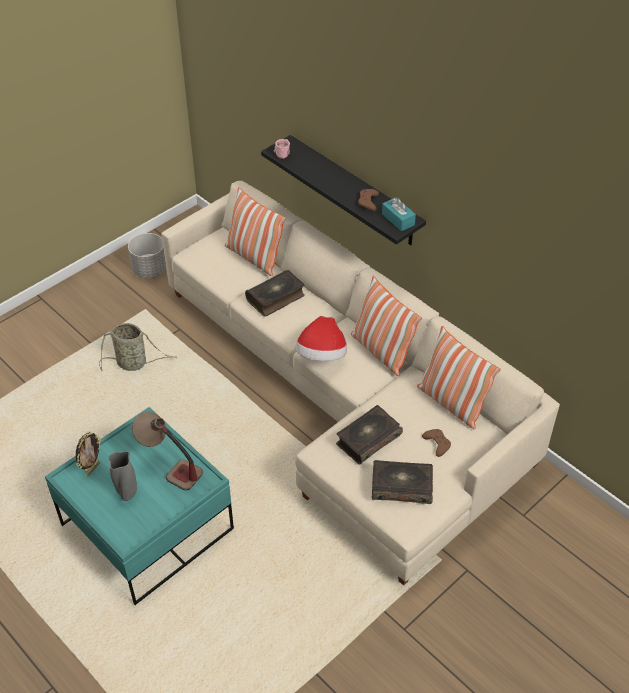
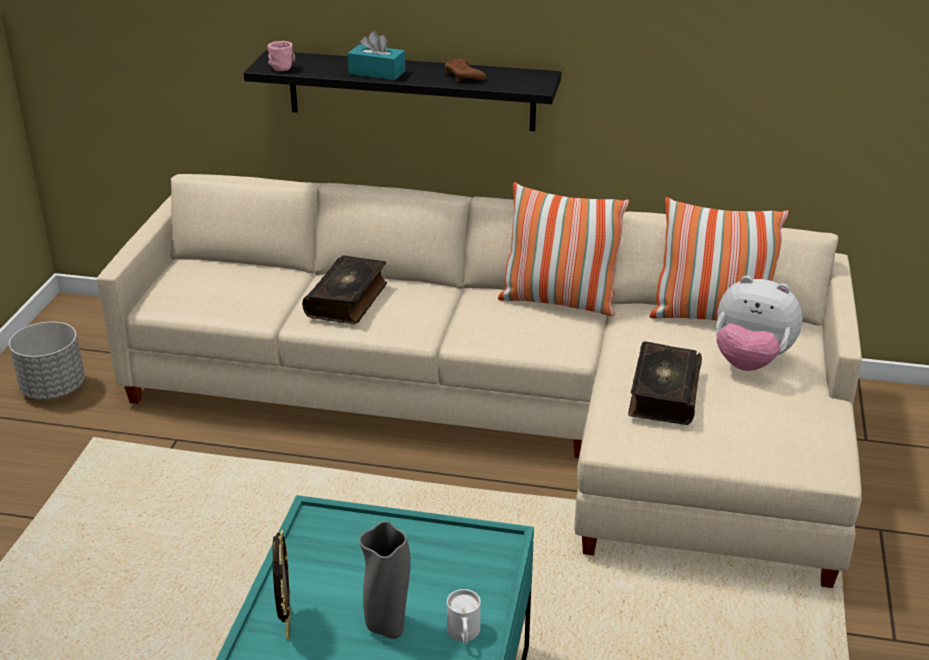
camera: 35 degrees left, 15 degrees down
(134, 363) = (141, 511): basket -> none
(151, 515) = (464, 635): none -> white mug
(170, 468) = (421, 558): table lamp -> none
(254, 257) = (262, 271): pillow -> none
(321, 355) = (487, 335): hat -> none
(398, 219) = (526, 79): turquoise tissue box -> turquoise tissue box (377, 72)
(401, 487) = (770, 424): book -> none
(437, 443) = (750, 362): brown game controller -> plush toy

